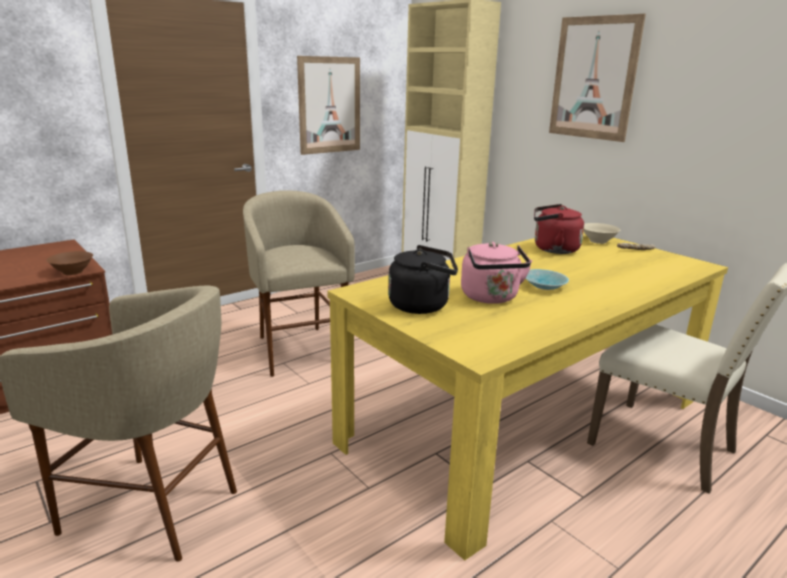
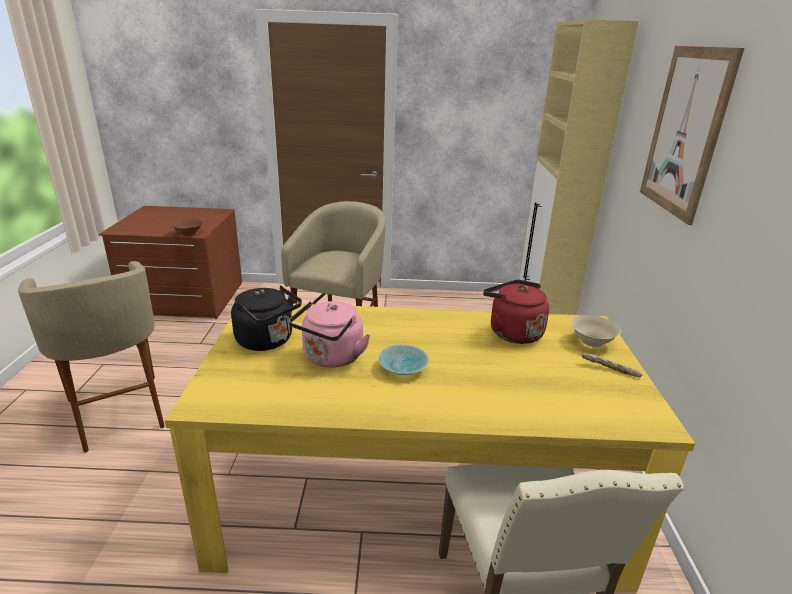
camera: 40 degrees right, 5 degrees up
(329, 105) = (468, 125): picture -> none

